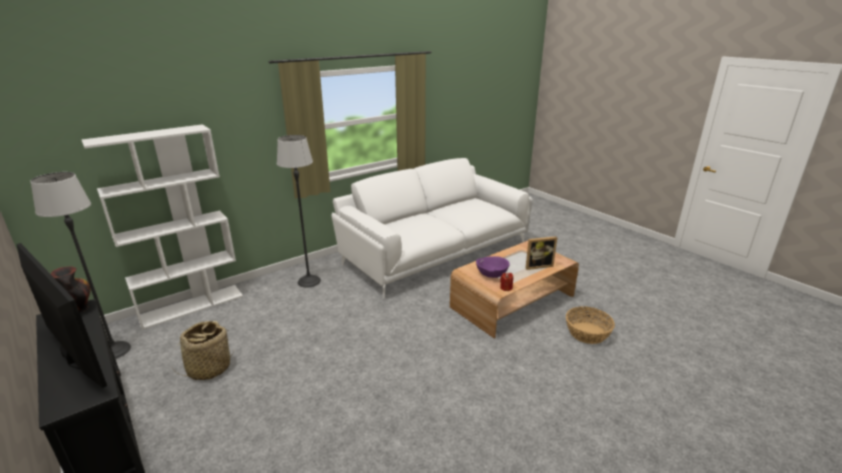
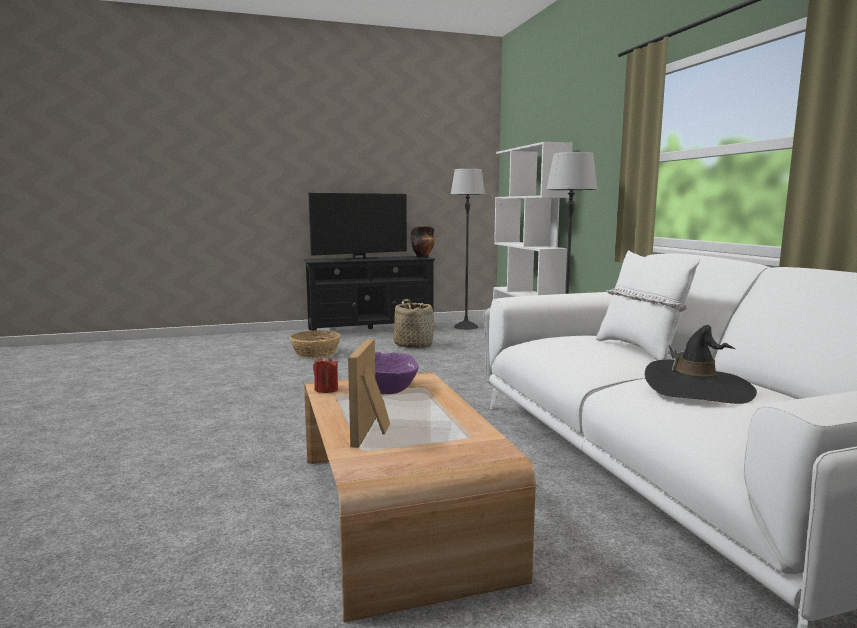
camera: 110 degrees right, 15 degrees down
(416, 219) = (640, 349): none -> white pillow
(466, 211) = (697, 388): none -> black hat
(587, 333) = (194, 568): basket -> basket (316, 353)

